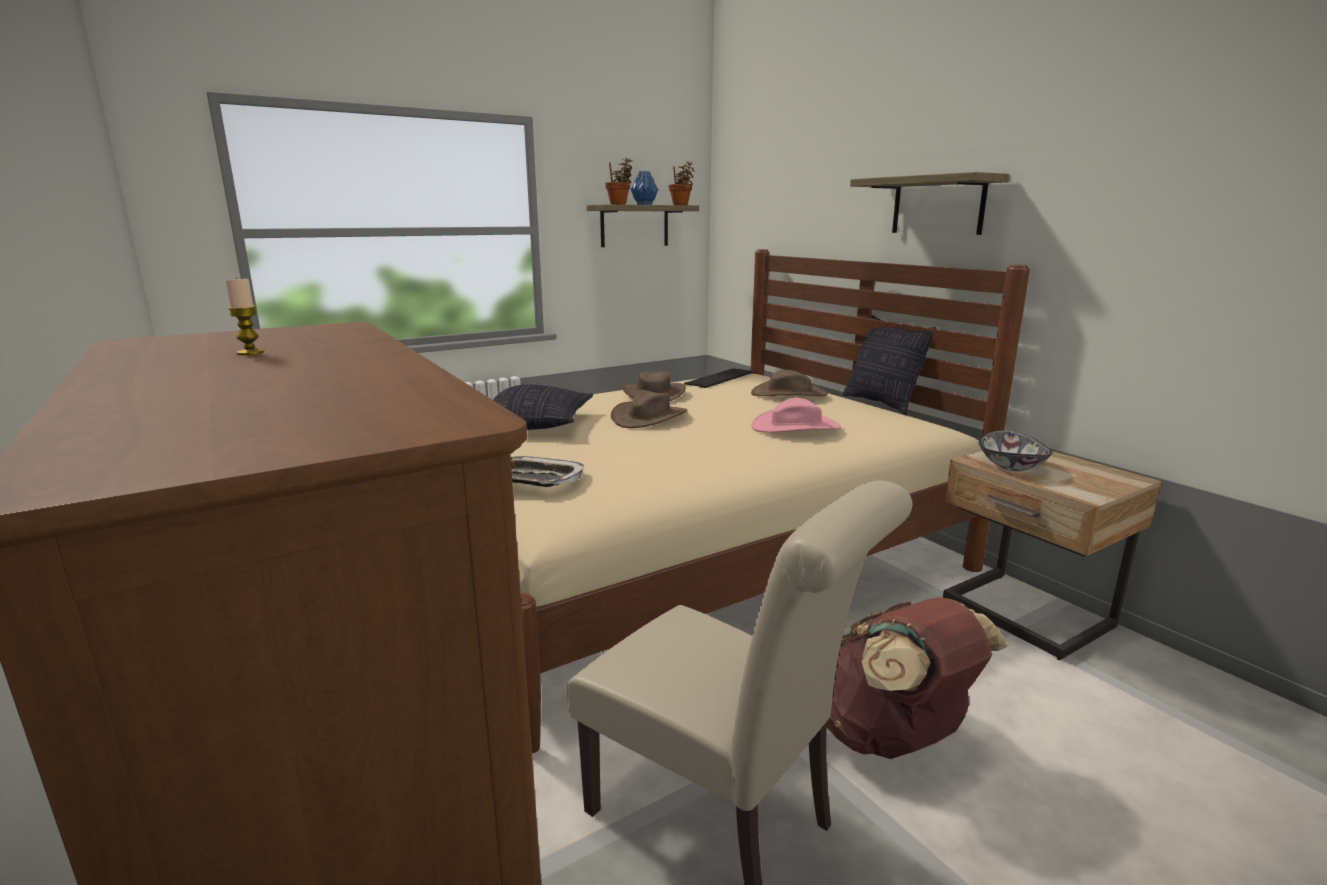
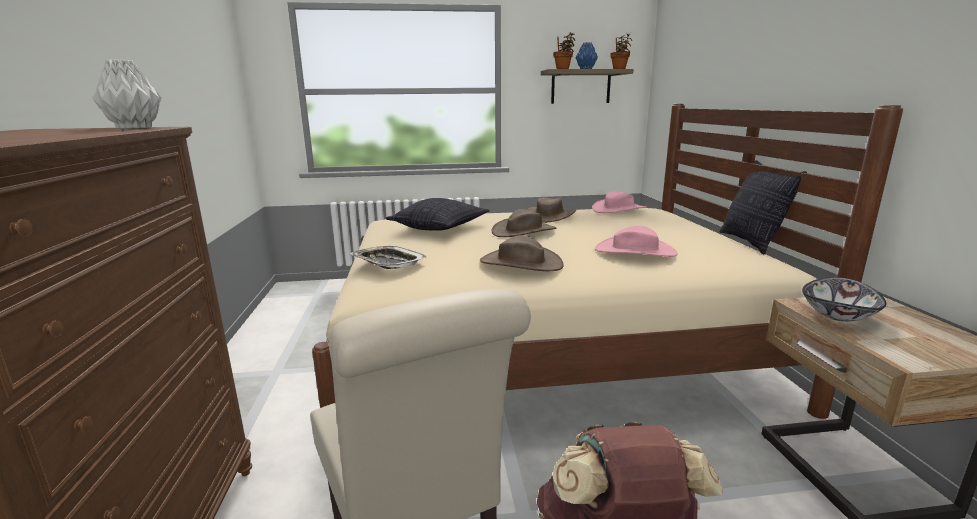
camera: 25 degrees right, 0 degrees up
(250, 353) = (37, 133): candle -> none
(313, 331) = (133, 128): none -> grey vase
(720, 378) = (619, 209): keyboard -> pink hat
(789, 394) = (663, 226): brown hat -> brown hat (520, 263)
(937, 205) = (822, 51): shelf -> none

